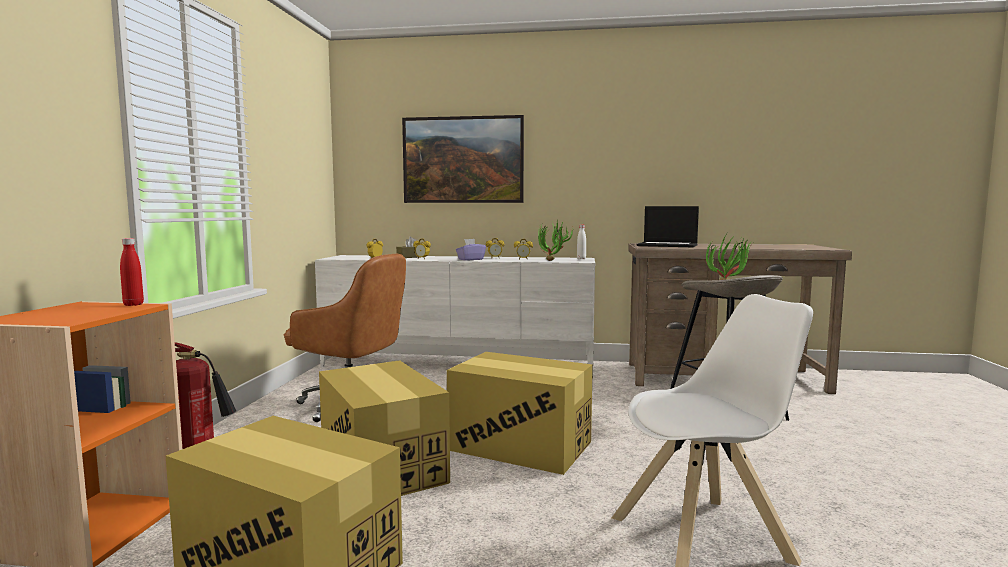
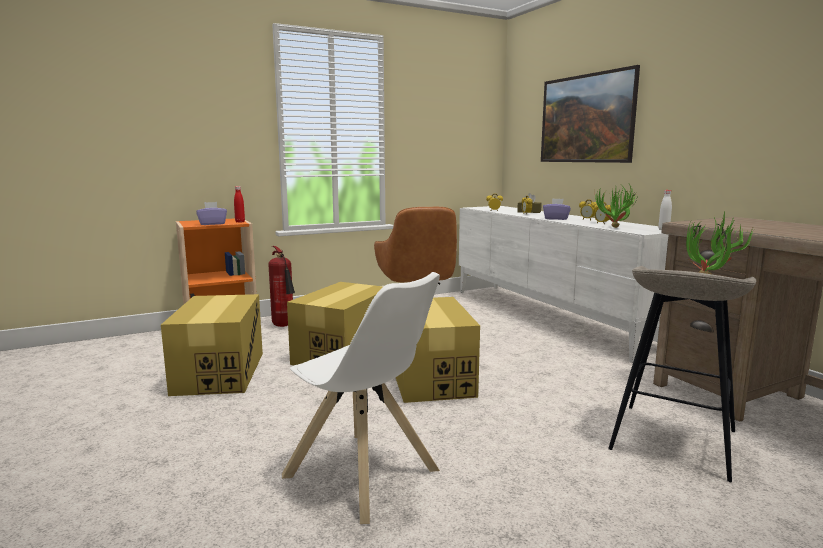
camera: 55 degrees right, 5 degrees up
(98, 314) = (212, 224): none -> purple tissue box
(668, 245) = (743, 223): laptop -> none

